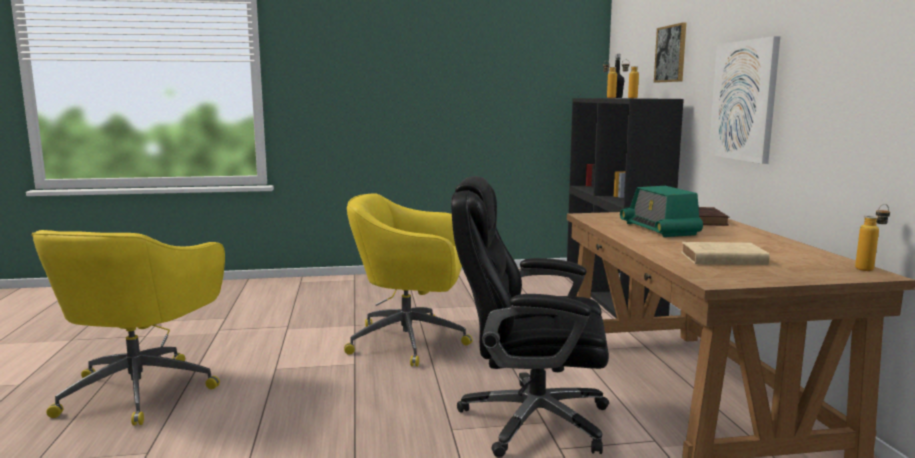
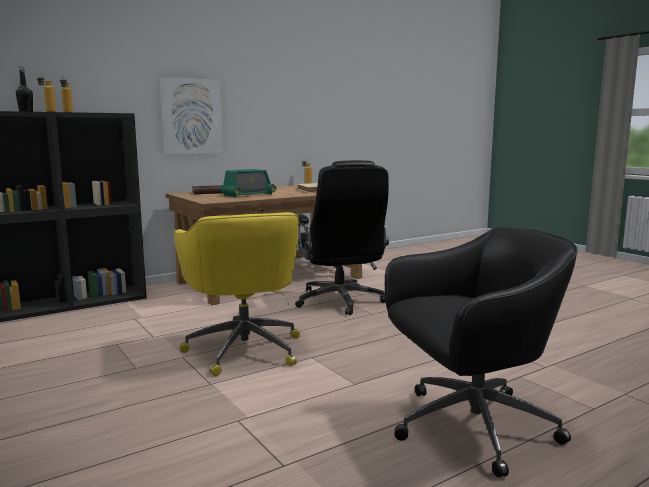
camera: 115 degrees left, 0 degrees up
(141, 389) = (469, 427): yellow office chair -> black office chair
(671, 54) = (79, 75): picture -> none

